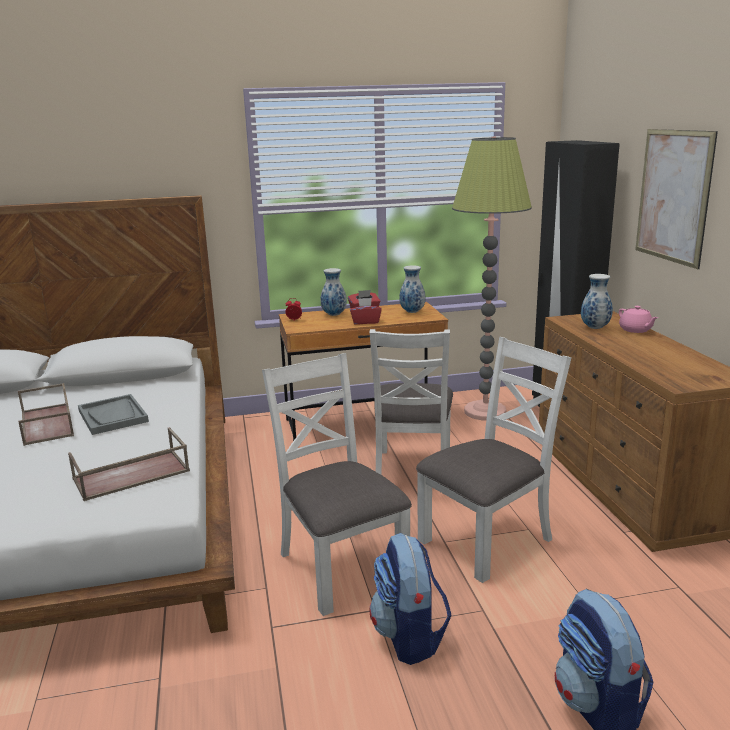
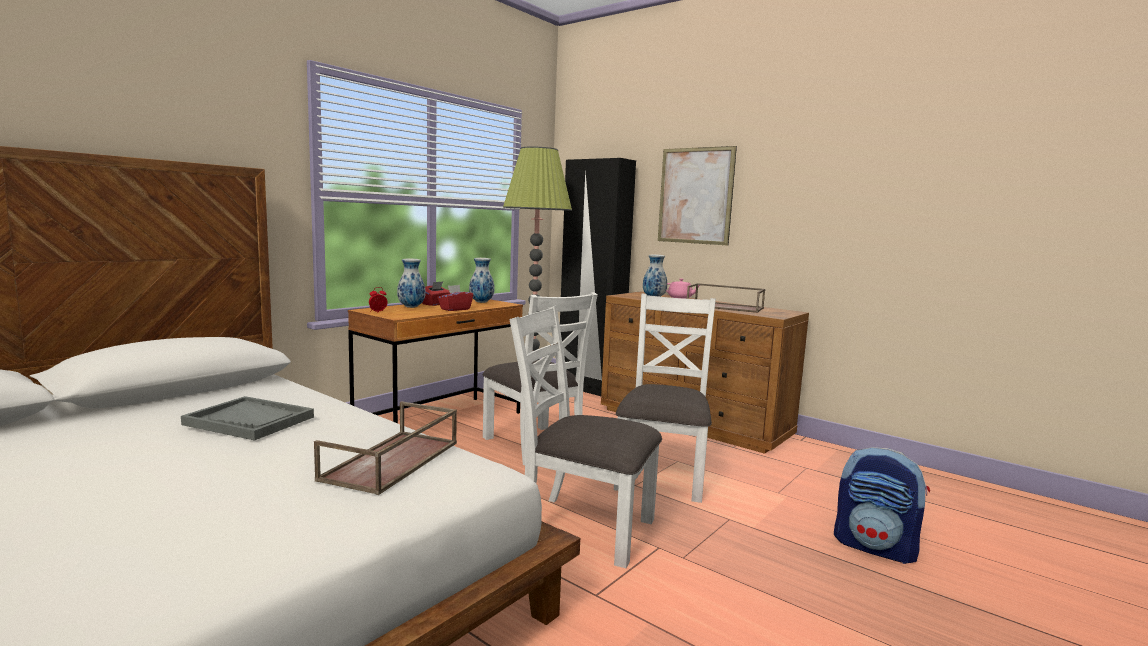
camera: 40 degrees left, 10 degrees down
(48, 424) = (154, 443): brown tray -> brown tray (725, 307)
(409, 637) = (712, 555): backpack -> none

